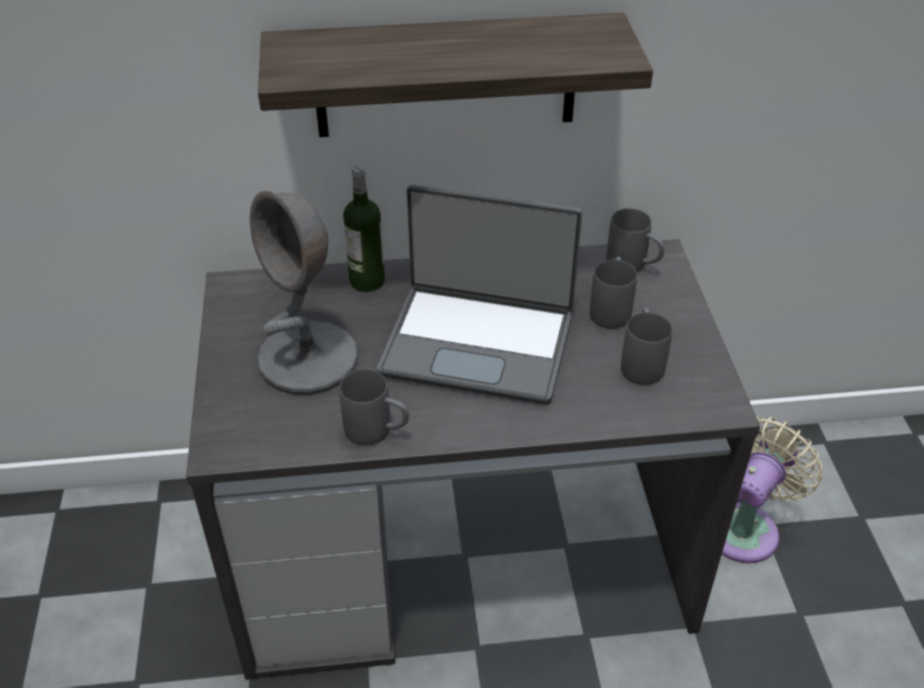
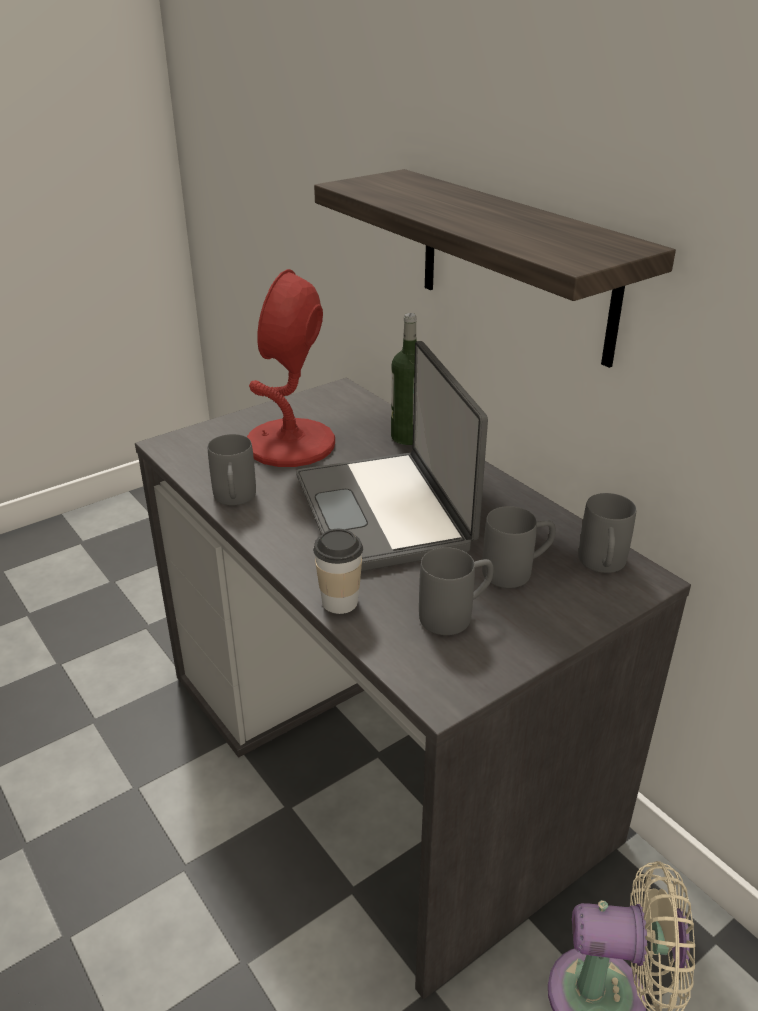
camera: 60 degrees right, 10 degrees down
(309, 360) = (290, 445): grey table lamp -> red table lamp
(584, 418) = (340, 602): none -> cup

